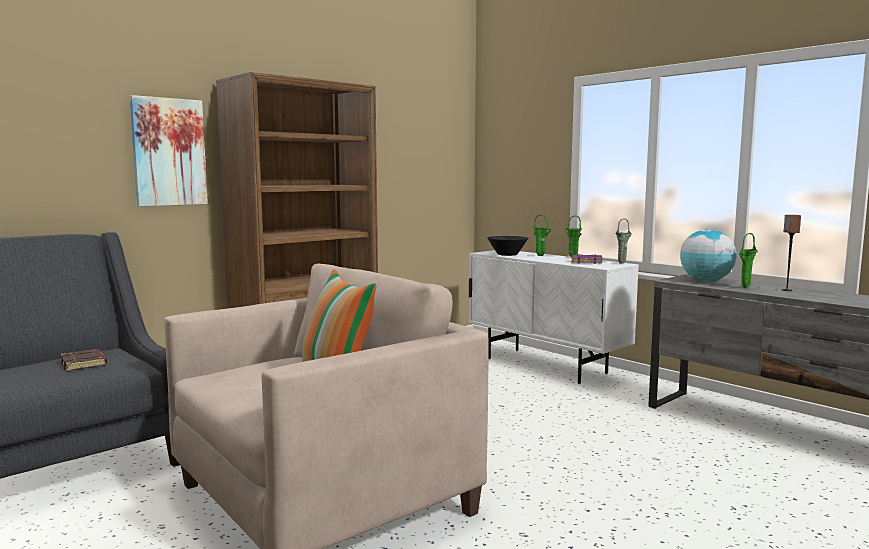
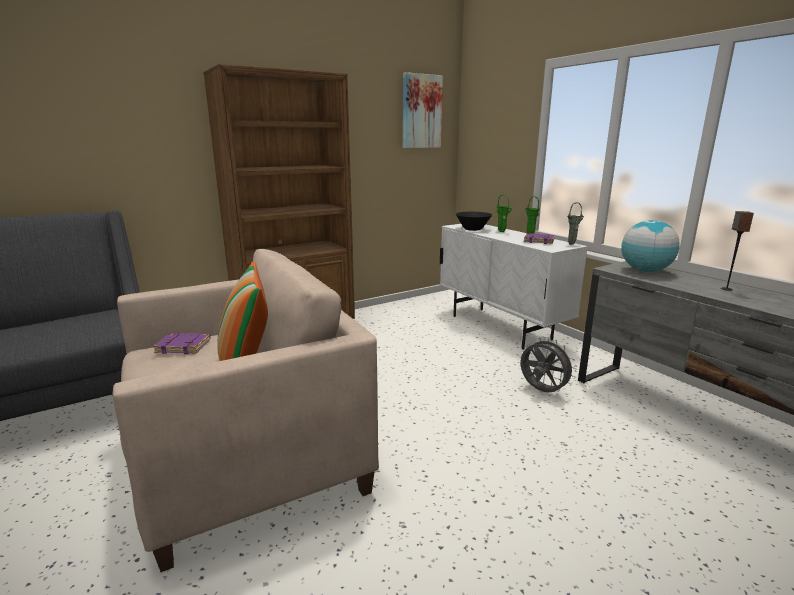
camera: 10 degrees right, 10 degrees up
(84, 364) = (77, 325): brown book -> none
(168, 152) = (164, 139): picture -> picture (421, 111)
(251, 368) = (184, 346): none -> purple book
(615, 418) = (542, 391): none -> grey fan
(745, 288) = (681, 283): green vase -> none

